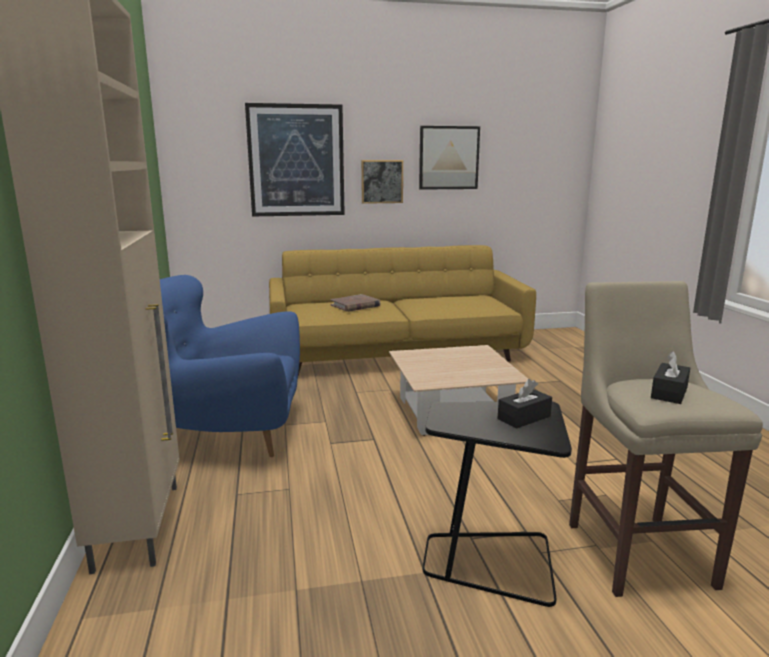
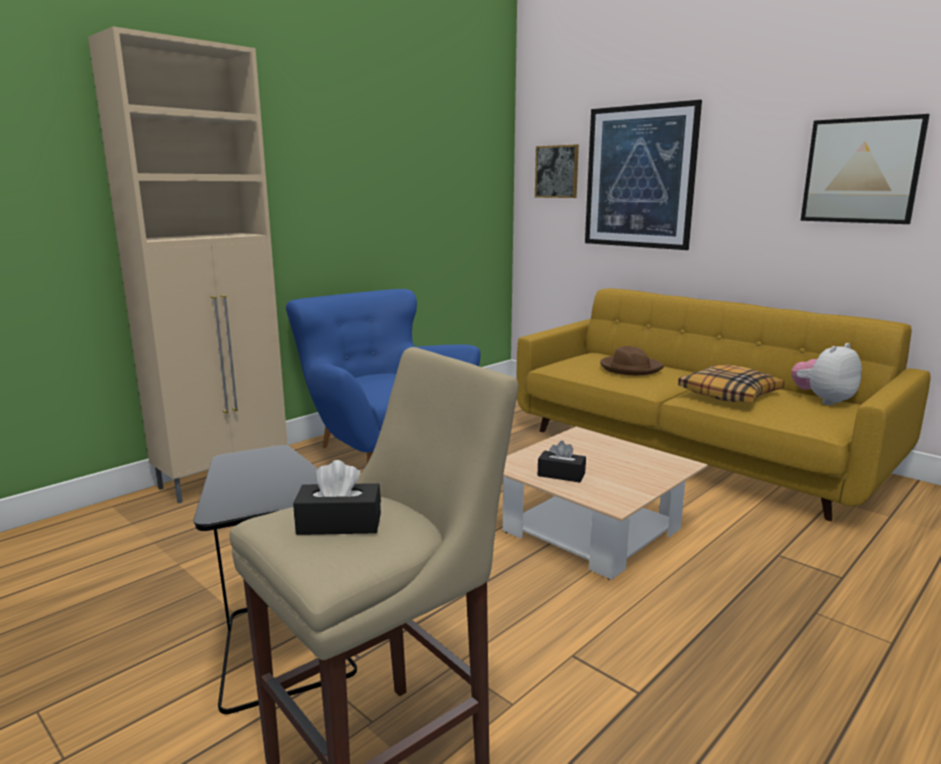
camera: 55 degrees right, 0 degrees up
(355, 305) = (630, 368): brown book -> brown hat
(382, 181) = (745, 206): picture -> picture (557, 171)
(435, 305) = (729, 394): none -> pillow
(471, 297) = (823, 400): none -> plush toy
(524, 417) = (278, 487): black tissue box -> black tissue box (561, 475)

